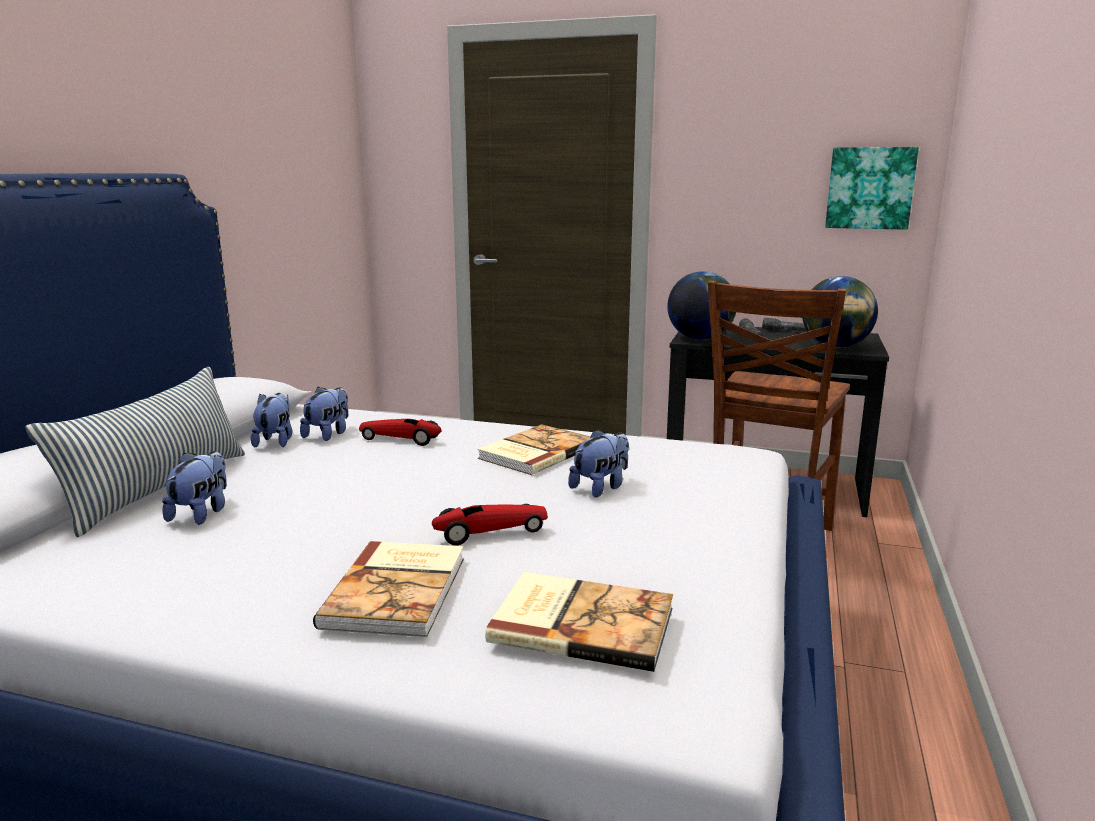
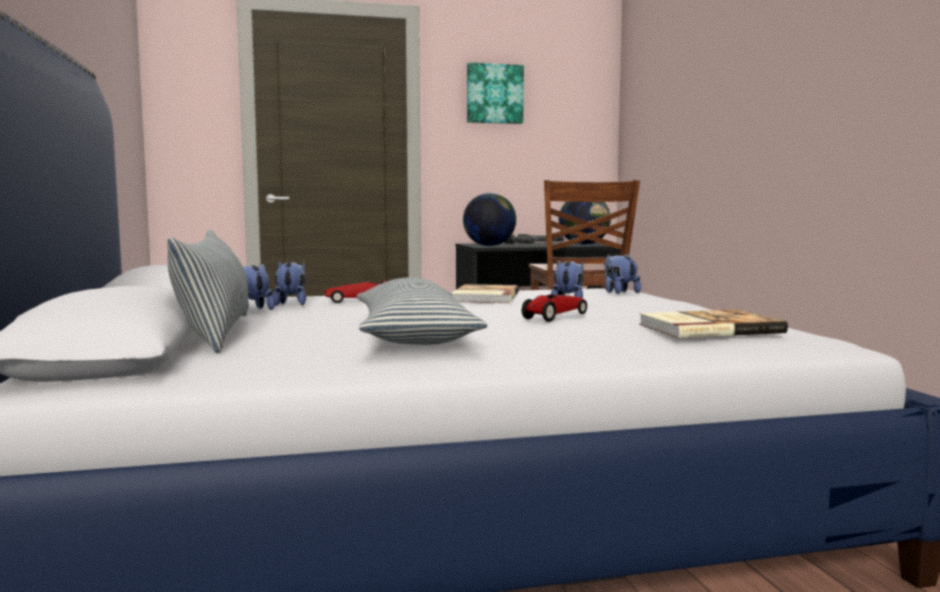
camera: 30 degrees left, 10 degrees down
(202, 513) = (300, 335): plush toy -> plush toy (619, 292)
(280, 541) = (413, 335): none -> pillow
(399, 590) = (567, 335): book -> none
(870, 188) = (575, 139): picture -> picture (494, 94)

